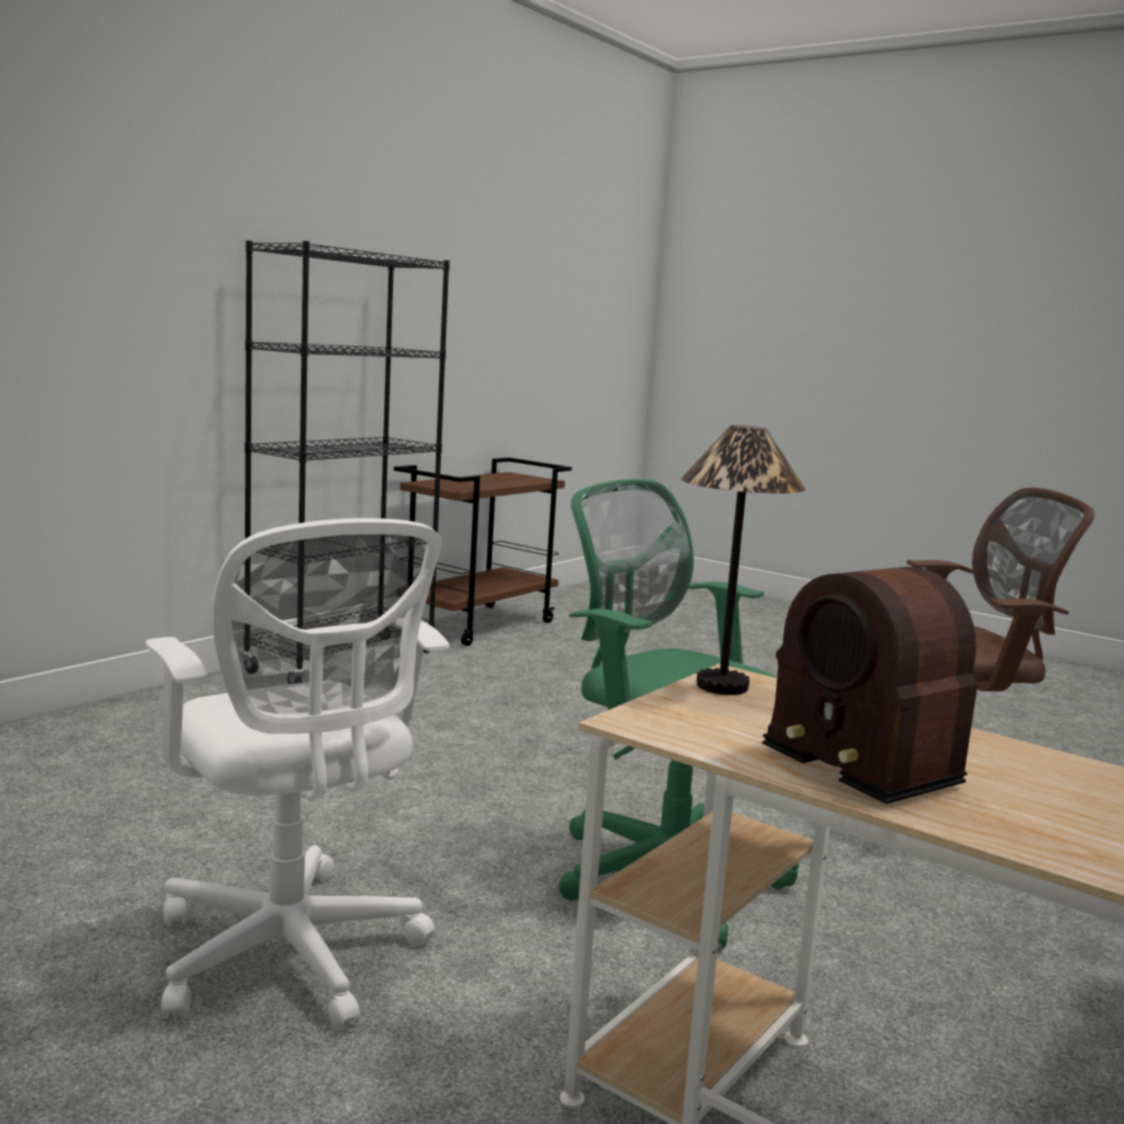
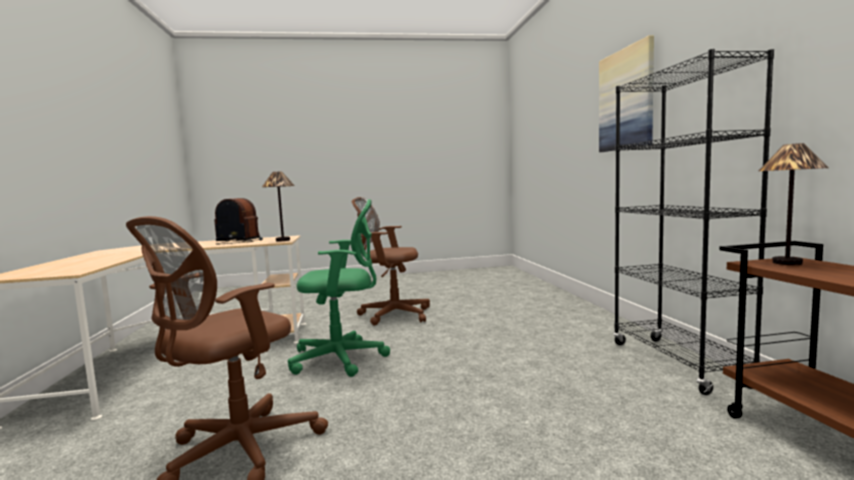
camera: 135 degrees right, 5 degrees down
(111, 221) = (626, 99): none -> picture
(291, 957) = (392, 315): white office chair -> brown office chair
(448, 485) = (786, 263): none -> table lamp

